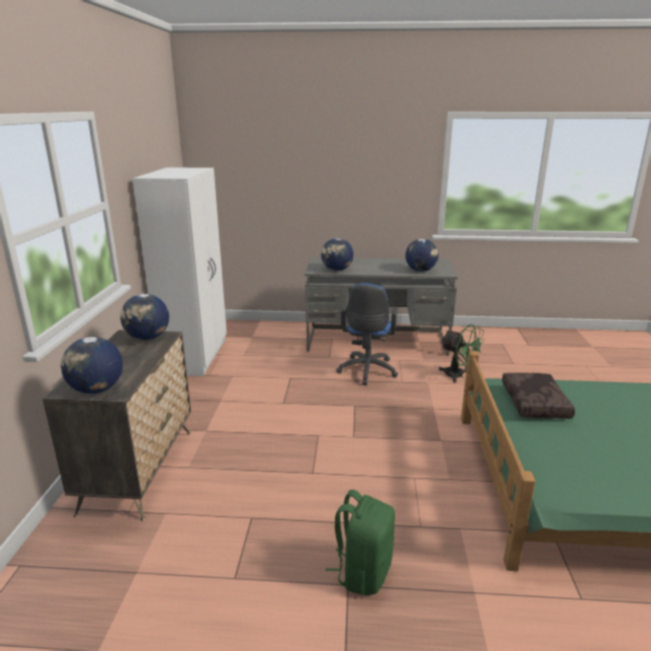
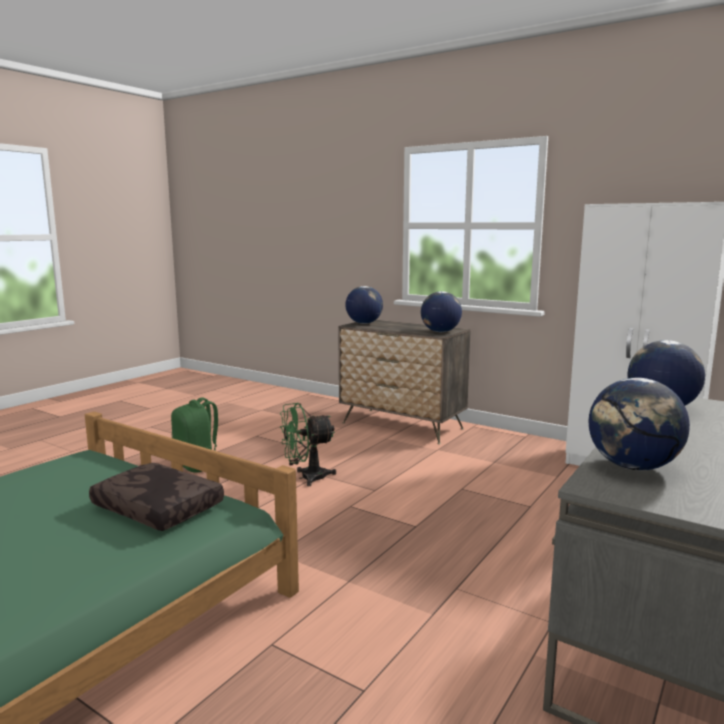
camera: 120 degrees right, 10 degrees down
(367, 372) = (514, 568): blue office chair -> none
(458, 376) = (430, 668): green fan -> green fan (306, 478)

